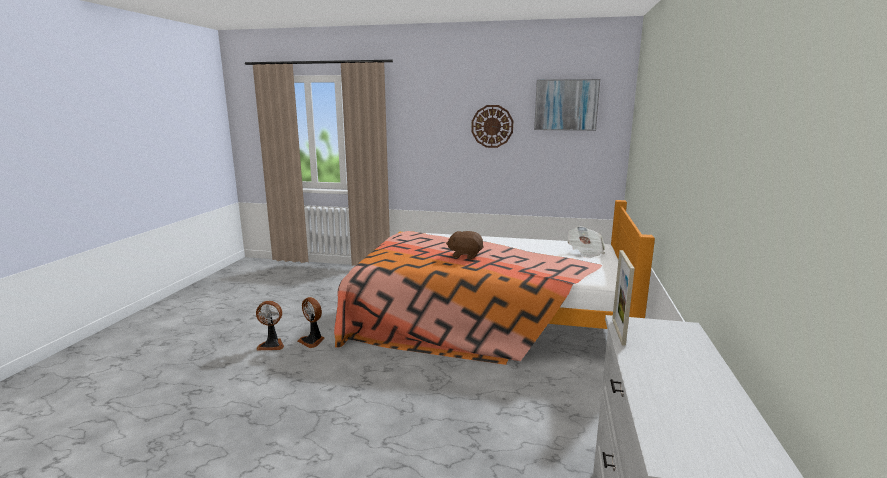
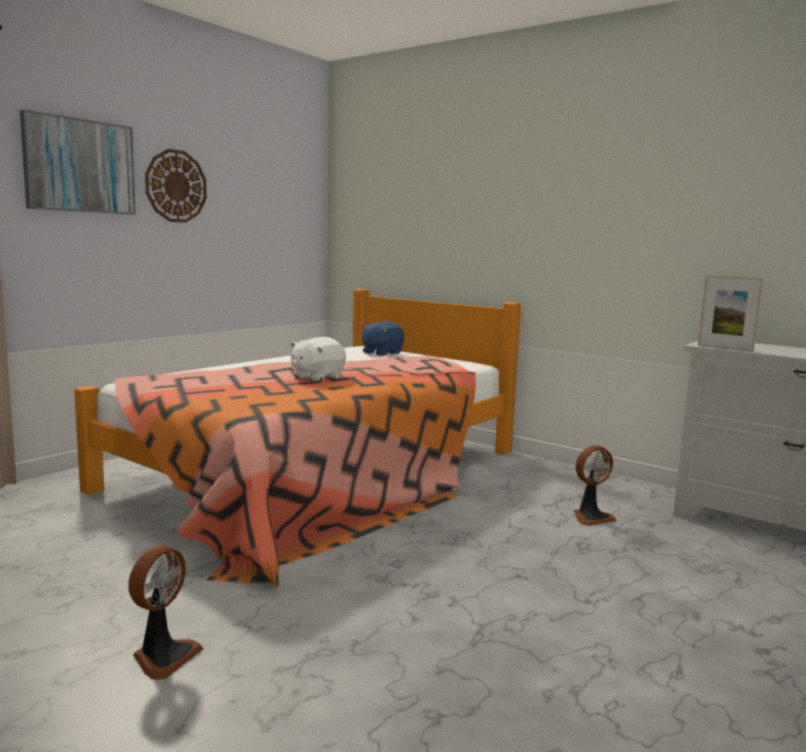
camera: 65 degrees left, 5 degrees down
(312, 341) = (211, 608): fan -> fan (591, 517)
(465, 255) = (317, 377): brown plush toy -> white plush toy
(566, 105) = (266, 163): picture -> picture (79, 166)
(585, 252) = (381, 353): newspaper -> blue plush toy

